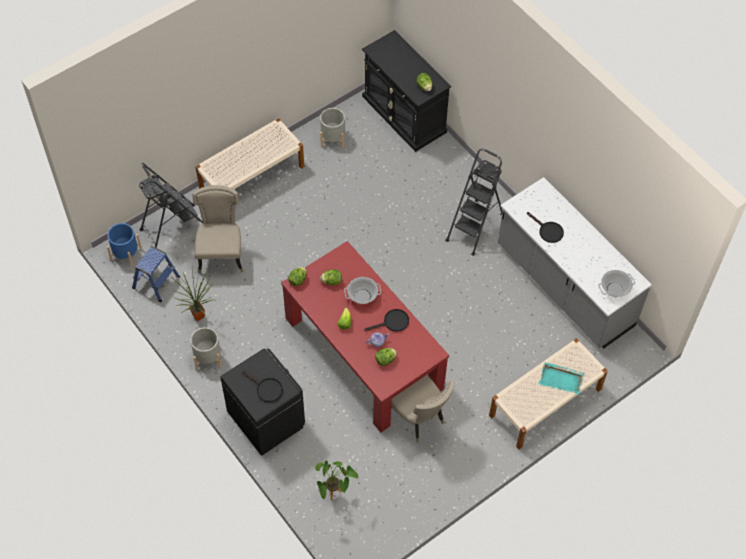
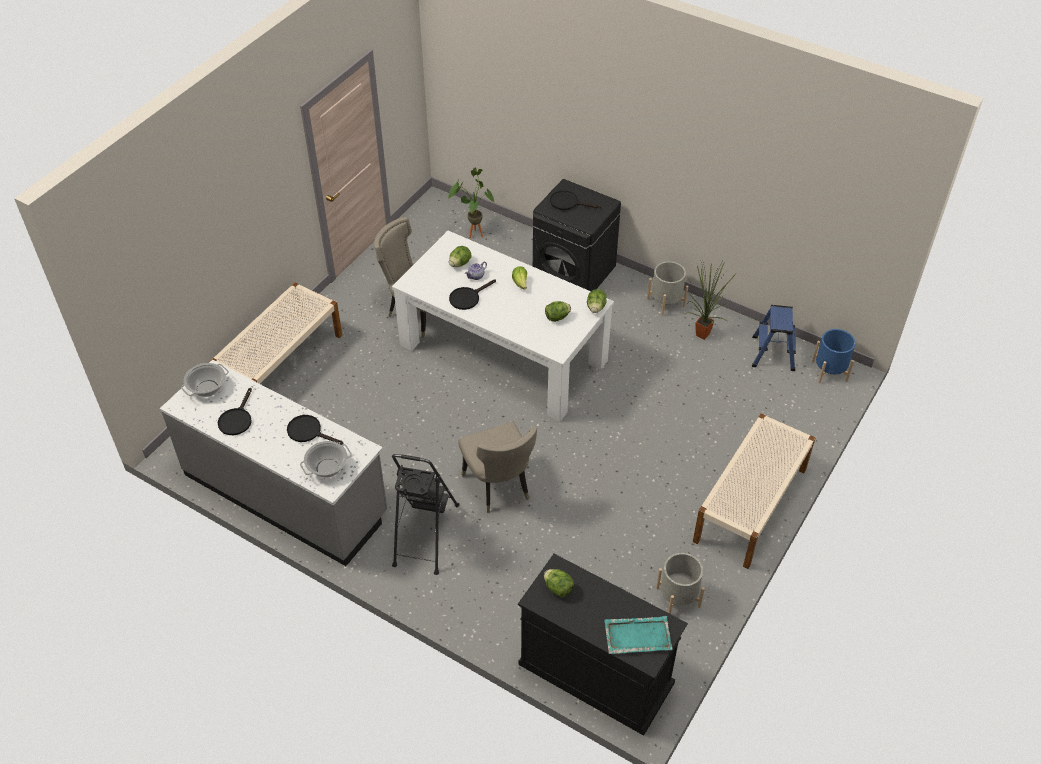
camera: 160 degrees right, 10 degrees down
(173, 228) = (799, 414): step ladder -> none
(221, 254) = (722, 403): beige chair -> beige chair (499, 487)
(362, 296) = (514, 313): cooking pot -> cooking pot (327, 468)
(363, 353) = (503, 353): red dining table -> white dining table
(561, 379) = (262, 337): turquoise tray -> turquoise tray (637, 636)
(597, 257) = (236, 419): none -> black frying pan

